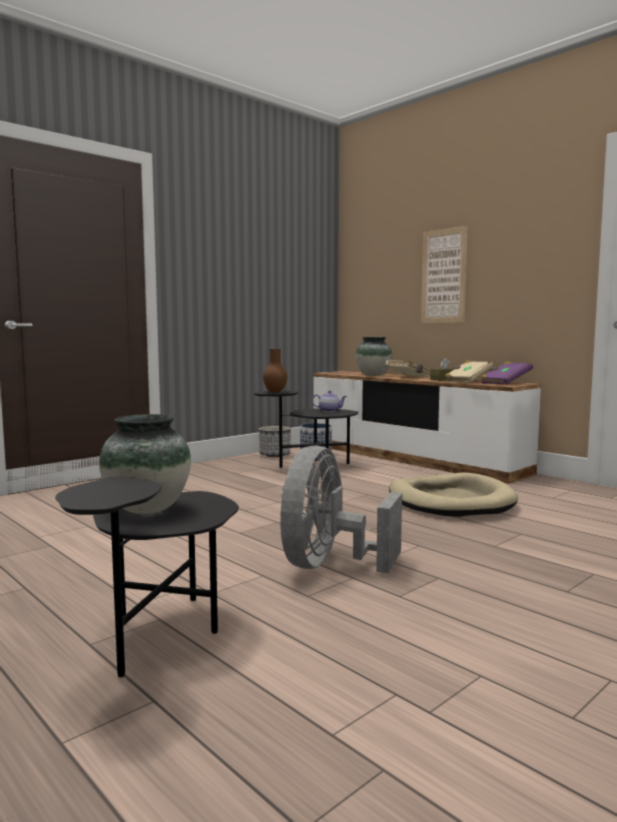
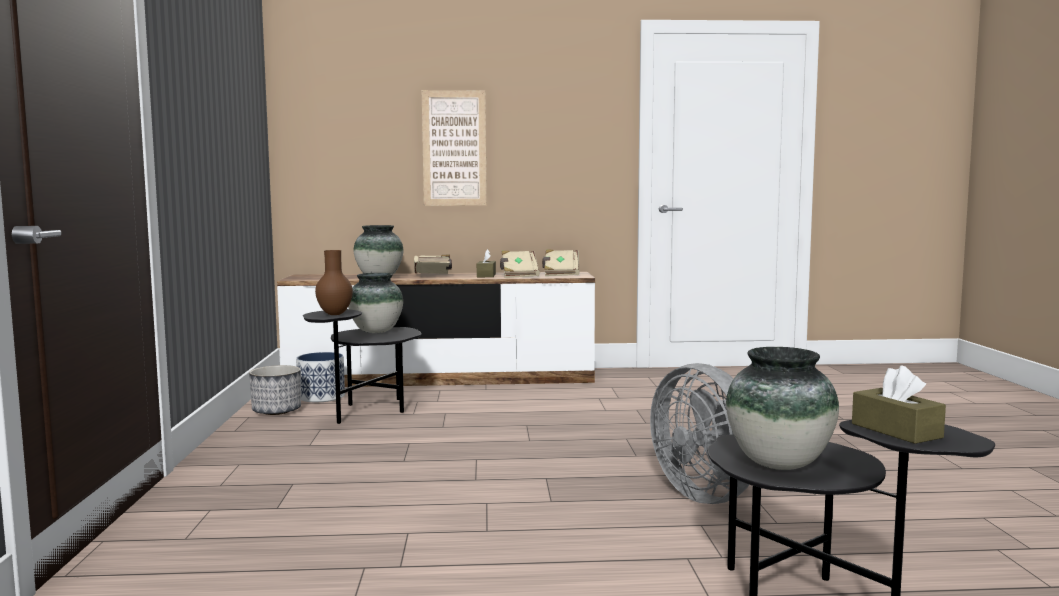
camera: 50 degrees left, 0 degrees up
(107, 486) = (896, 430): none -> brown tissue box
(329, 411) = (375, 331): teapot -> vase
(450, 501) = (606, 410): beige dog bed -> none
(505, 383) = (560, 274): purple book -> beige book

